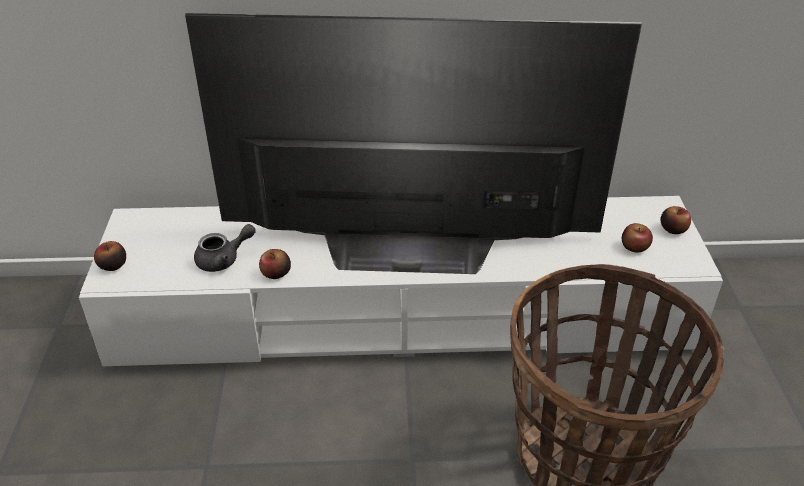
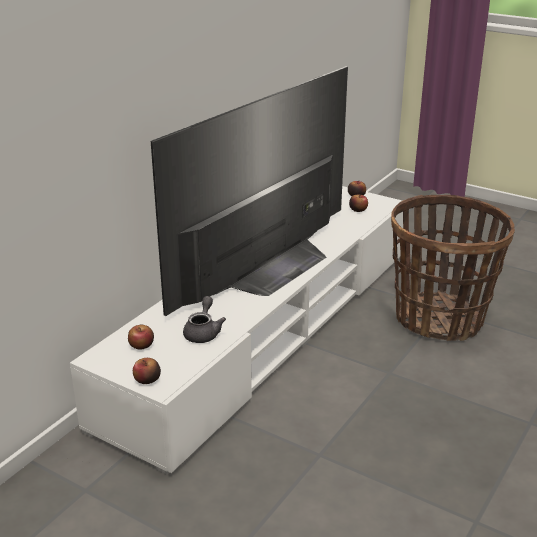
camera: 55 degrees left, 10 degrees down
(276, 273) = (244, 318): apple -> apple (141, 345)

